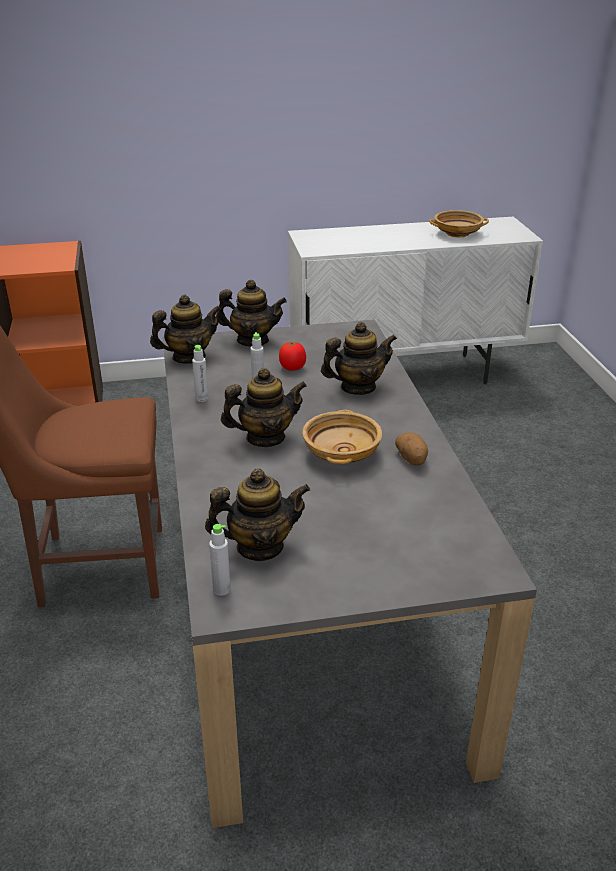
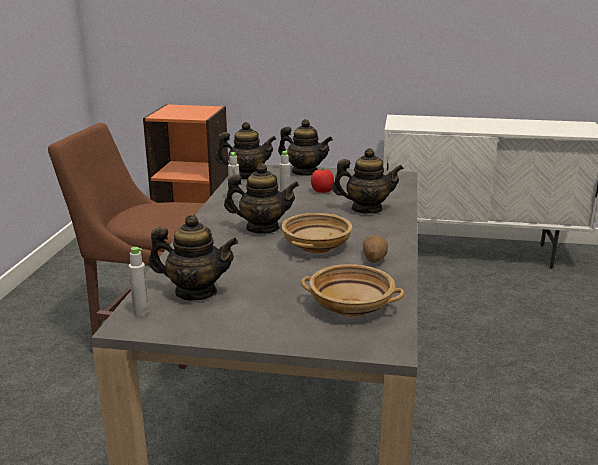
camera: 20 degrees right, 10 degrees down
(458, 233) = (533, 127): beige bowl -> beige bowl (352, 307)

